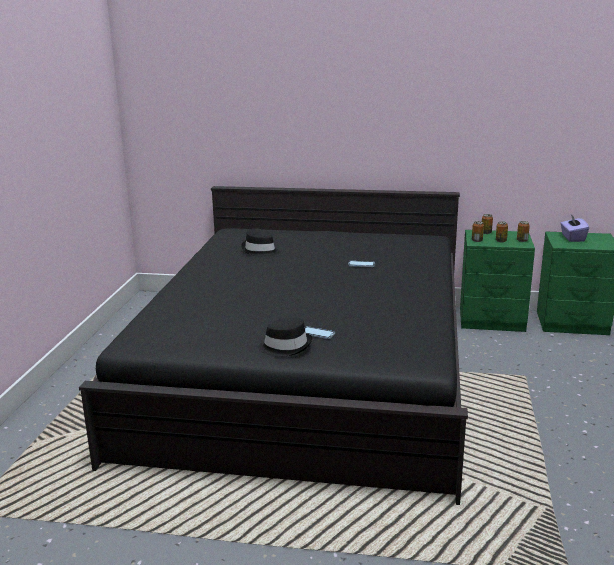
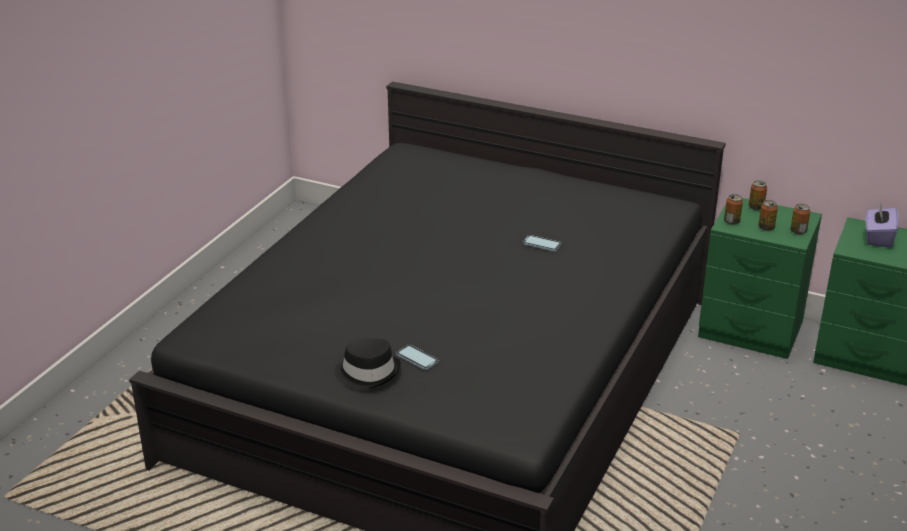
camera: 15 degrees right, 10 degrees up
(260, 251) = (423, 197): black hat -> none

